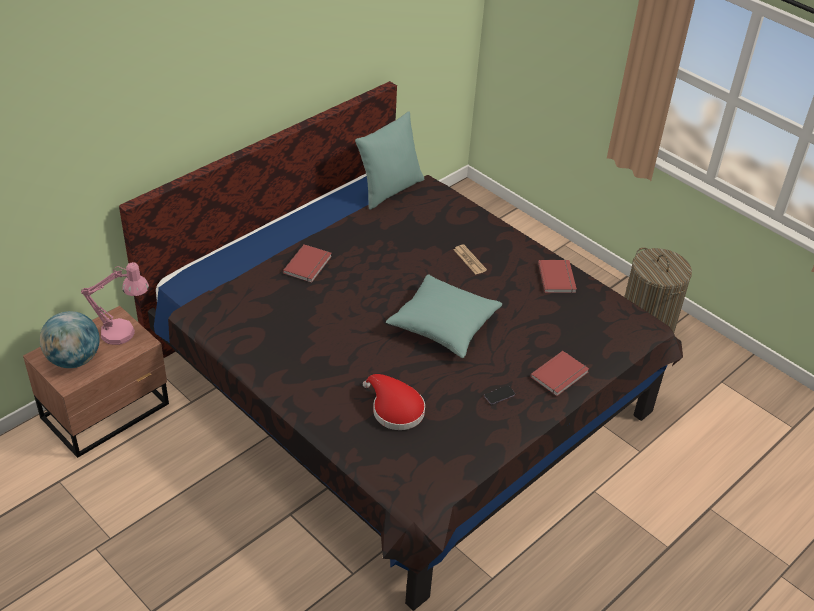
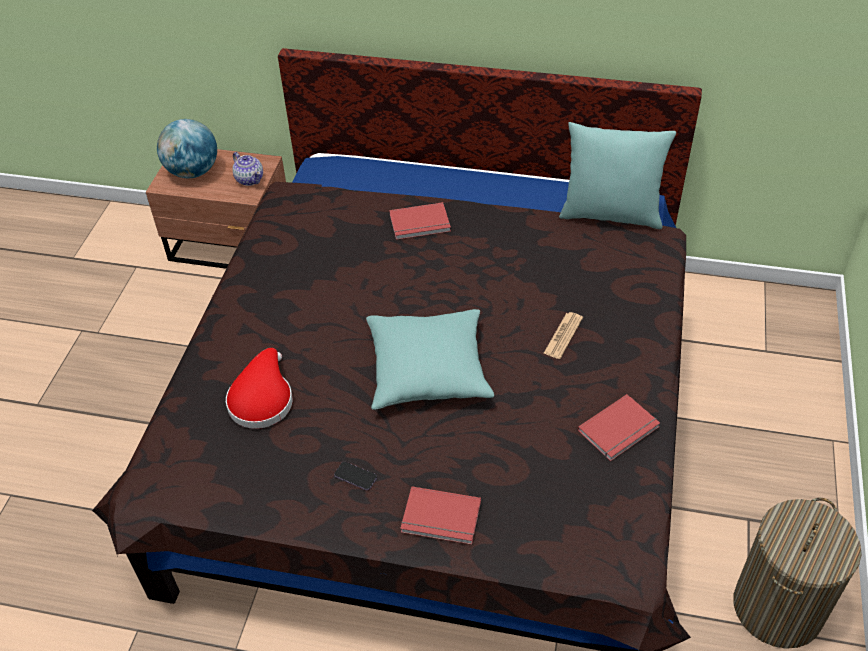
camera: 60 degrees right, 5 degrees up
(125, 333) = (249, 179): pink table lamp -> teapot

